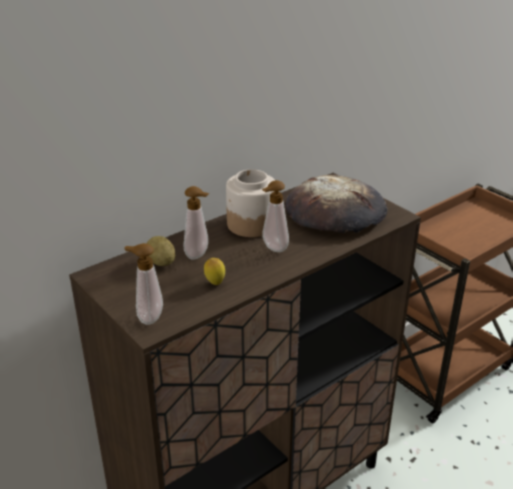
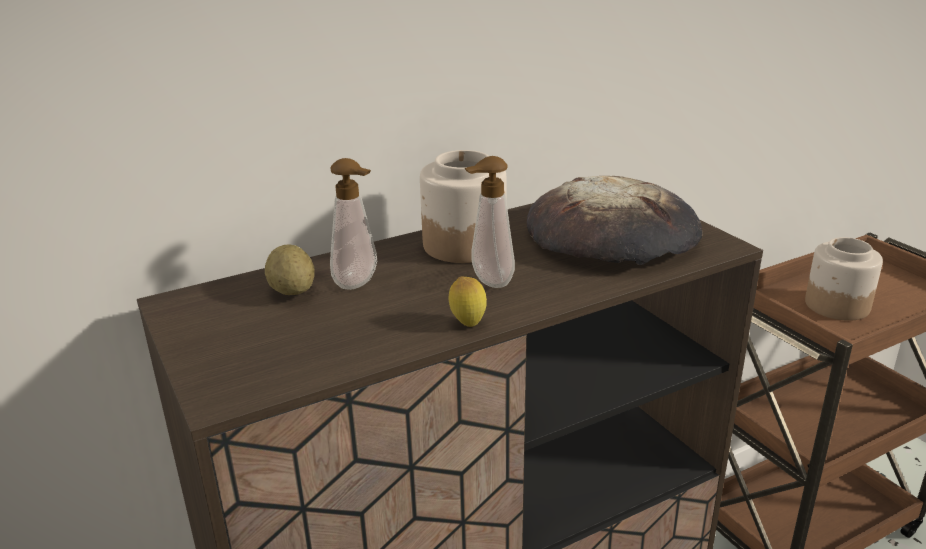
camera: 10 degrees right, 5 degrees down
(148, 317) = (226, 376): soap dispenser -> none
(215, 283) = (368, 328): lemon -> lemon (468, 323)
(460, 234) = (836, 305): none -> jar

